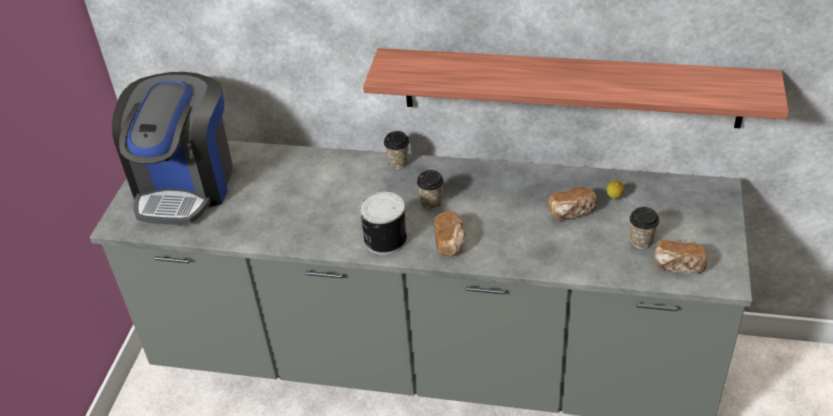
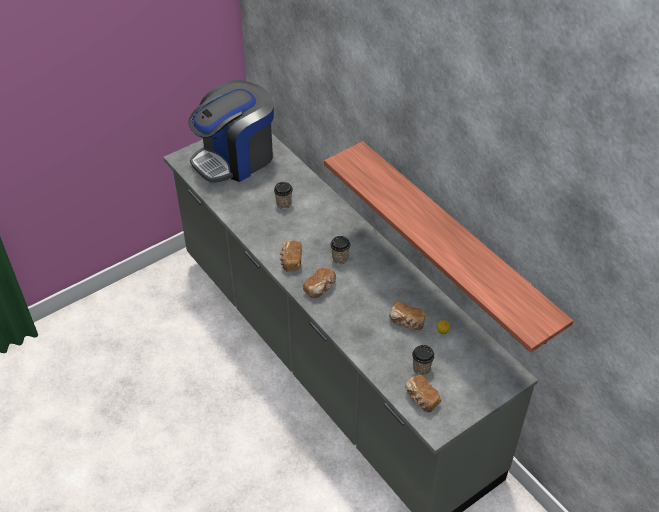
camera: 40 degrees right, 5 degrees up
(384, 239) = (290, 261): can -> bread
(398, 163) = (353, 222): cup -> cup (284, 204)

